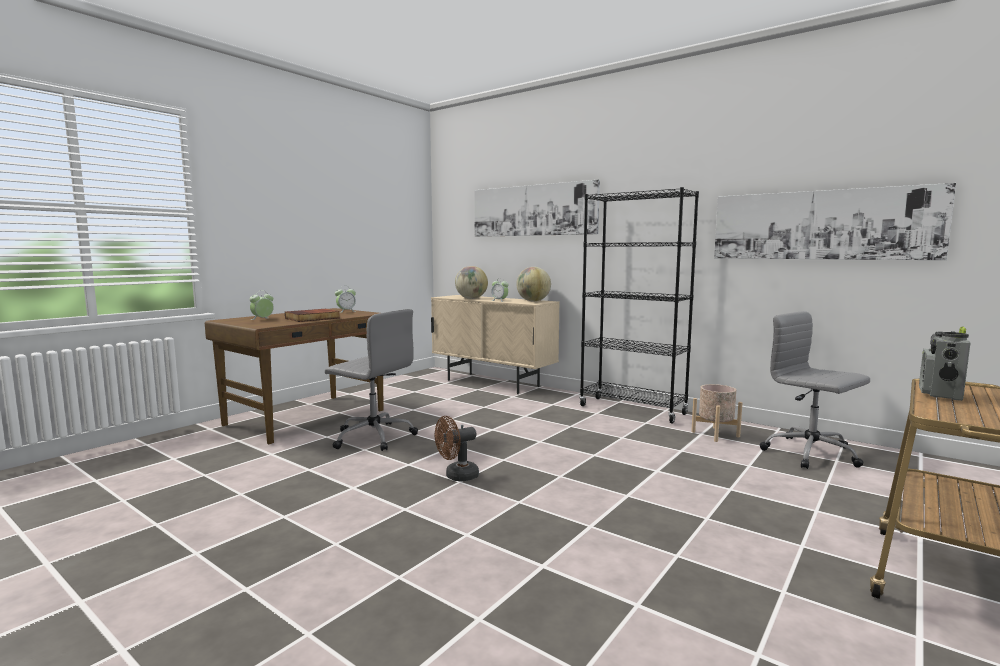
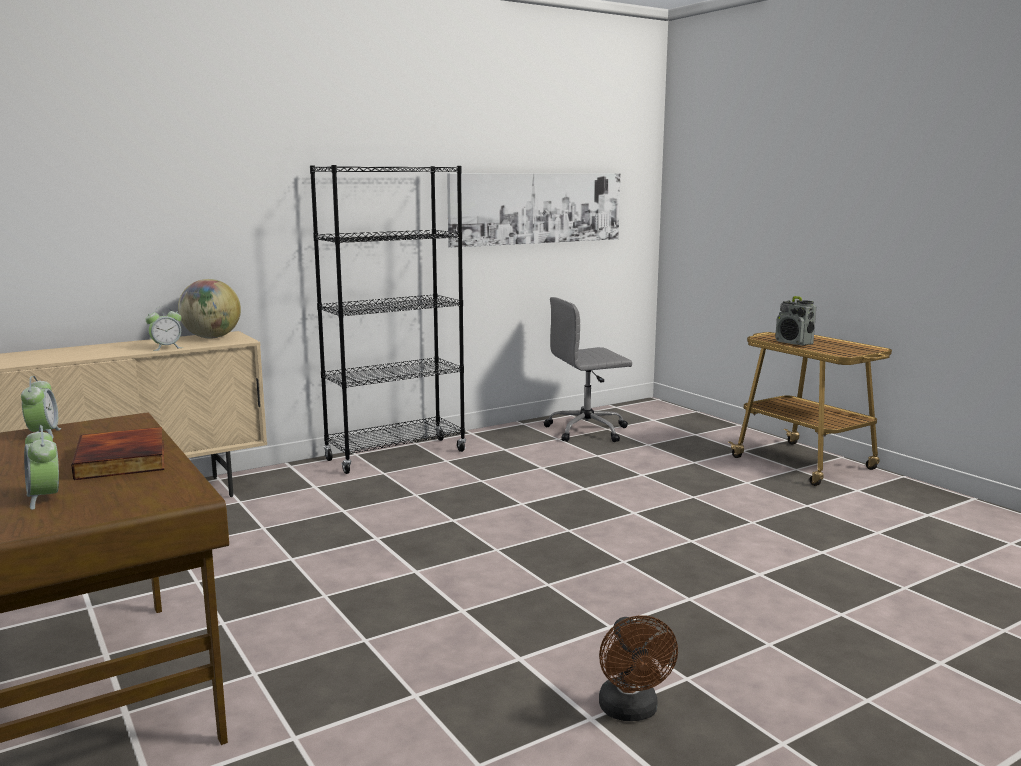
camera: 70 degrees left, 5 degrees up
(373, 437) = (308, 628): grey office chair -> none
(457, 476) = (531, 583): brown fan -> brown fan (631, 711)
(471, 298) = (88, 355): globe -> none
(532, 210) = (164, 179): picture -> none
(715, 434) = (511, 445): beige planter -> none

